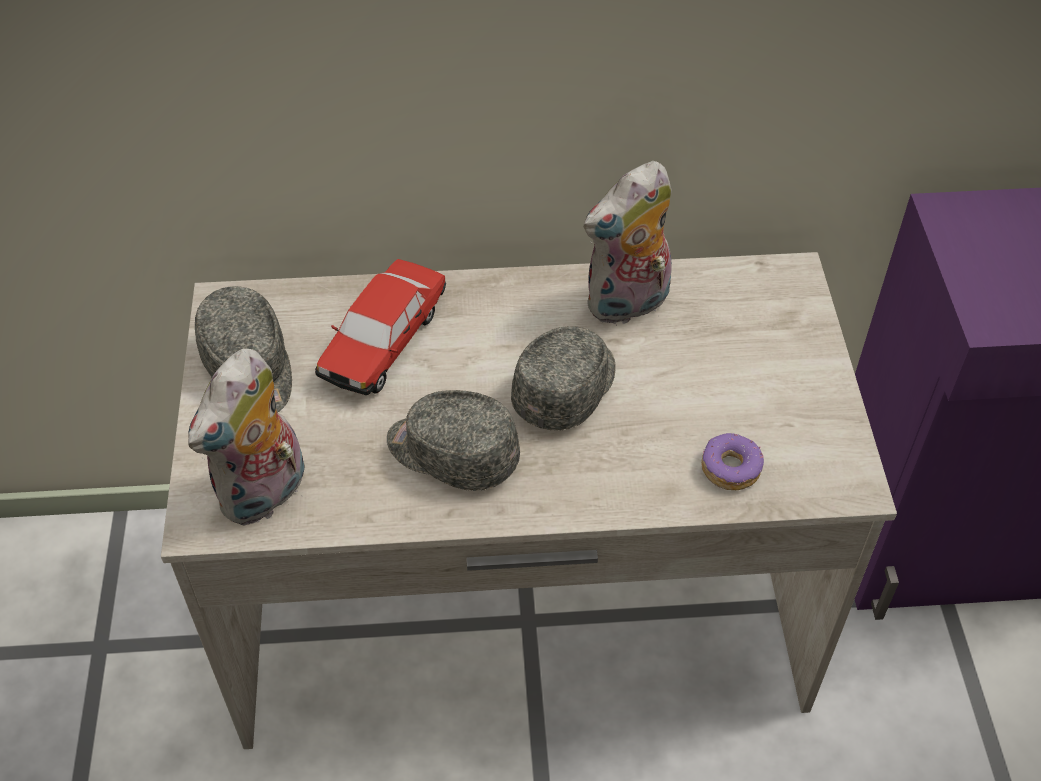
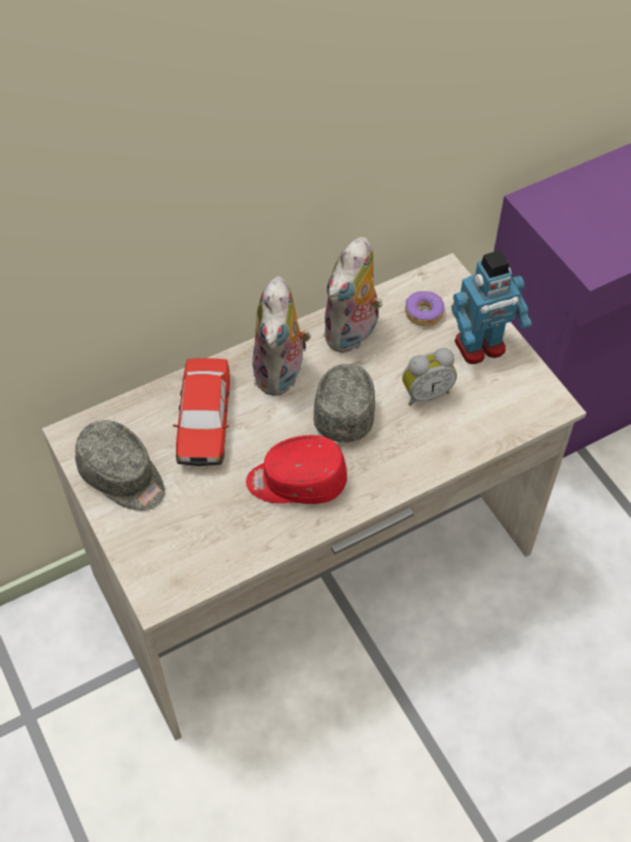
camera: 25 degrees left, 5 degrees up
(265, 495) = (189, 559): plush toy -> plush toy (282, 374)
(452, 453) = (296, 481): grey cap -> red cap
(683, 407) = (425, 393): none -> alarm clock
(730, 468) = (475, 422): donut -> donut (423, 313)
(791, 377) = (480, 347): none -> toy robot

